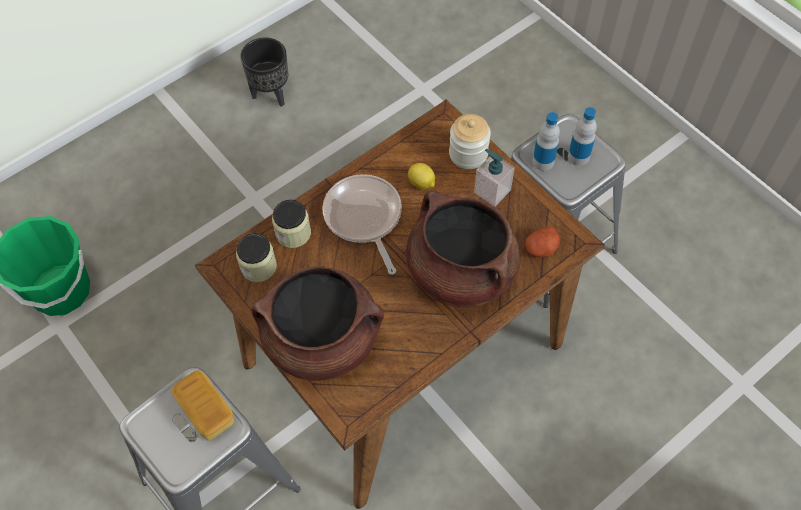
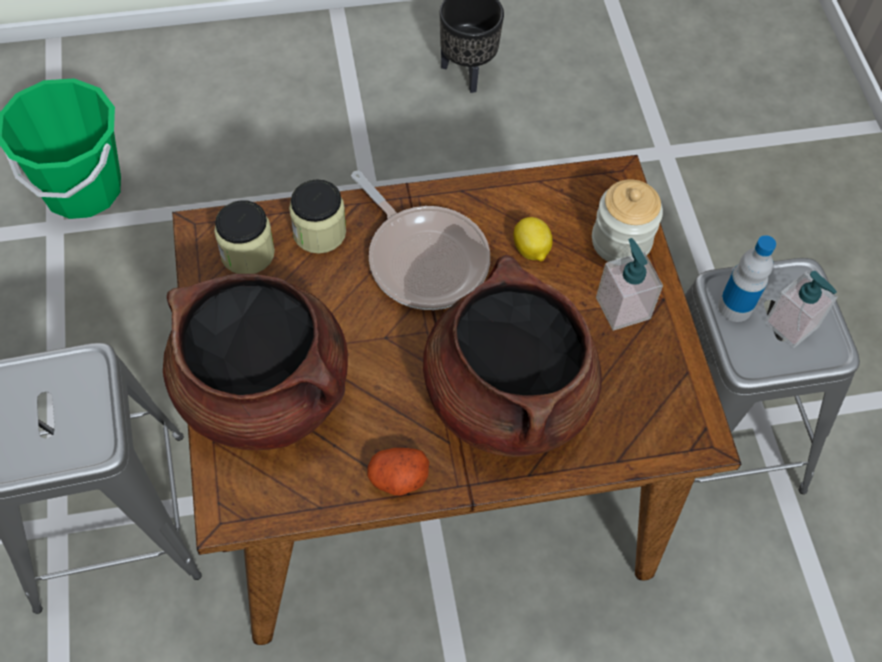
camera: 25 degrees right, 0 degrees up
(206, 411) = (83, 408): bread -> none
(364, 218) = (424, 258): frying pan -> frying pan turned 135 degrees clockwise
(541, 249) = (643, 422): potato -> potato (397, 478)
(578, 157) = (791, 325): bottle -> soap dispenser

